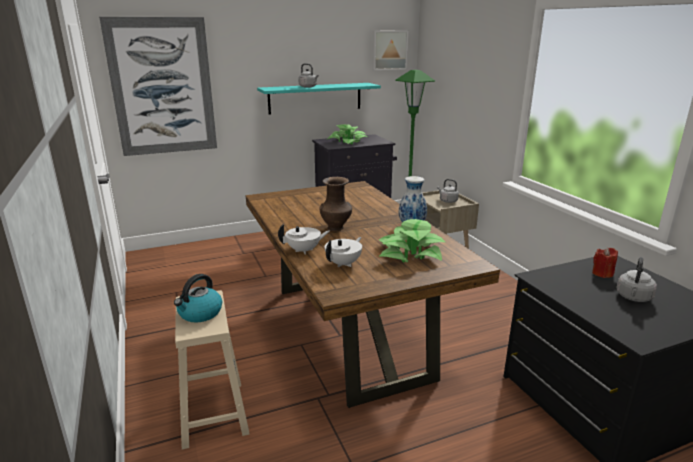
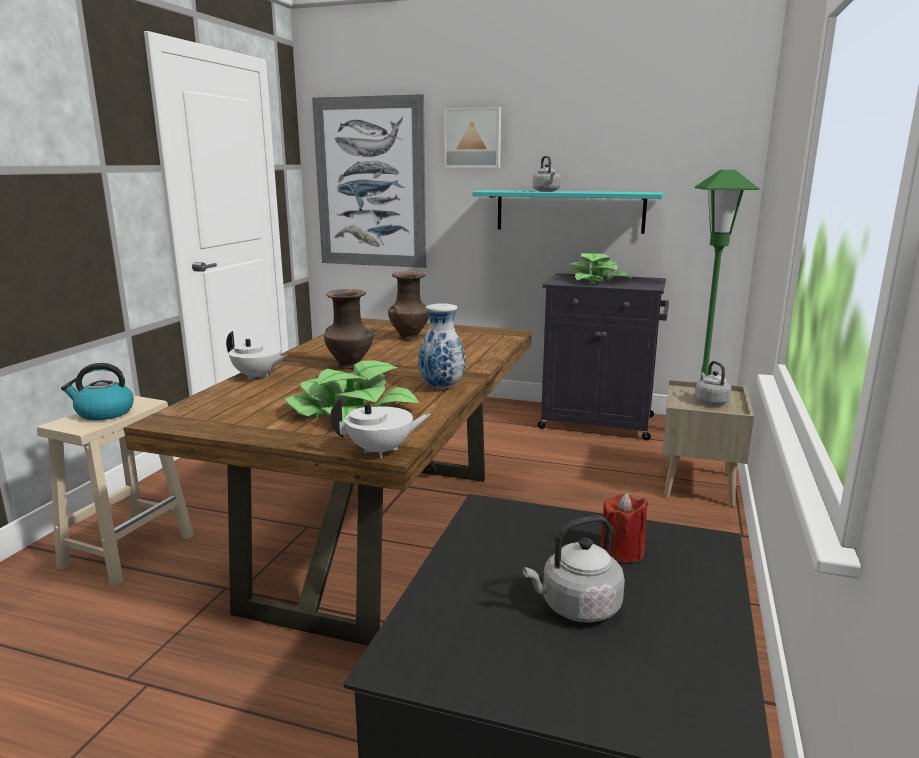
camera: 40 degrees right, 5 degrees down
(317, 201) = (410, 338): none -> brown vase
(344, 264) = (254, 399): white teapot -> white teapot (381, 451)
(389, 50) = (707, 139): picture -> picture (473, 138)

